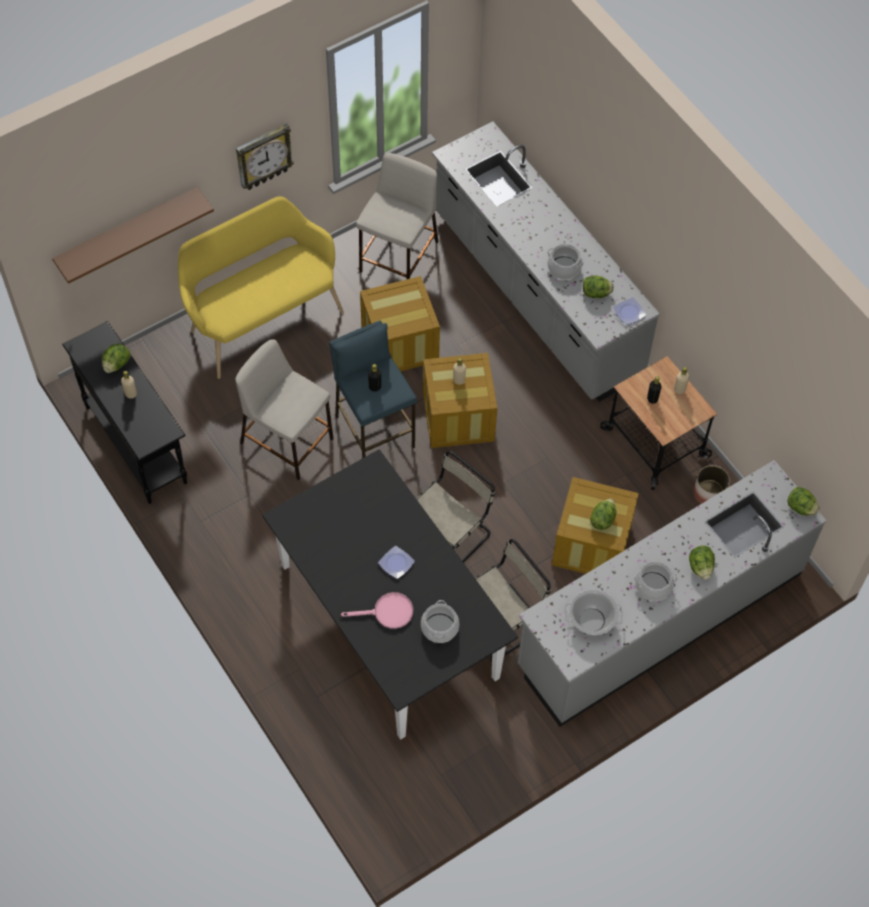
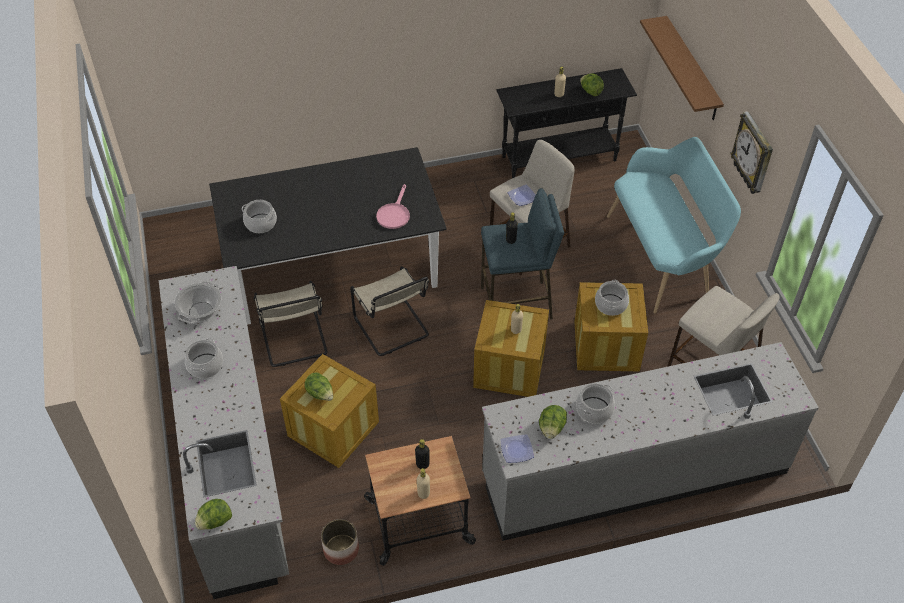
camera: 110 degrees right, 10 degrees down
(262, 318) = (663, 256): yellow bench -> turquoise bench
(387, 612) = (292, 197): pink frying pan -> pink frying pan (394, 214)
(396, 562) = (332, 212): plate -> plate (523, 197)
(397, 311) = (611, 305): none -> cooking pot
(700, 567) = (202, 409): lettuce -> none

